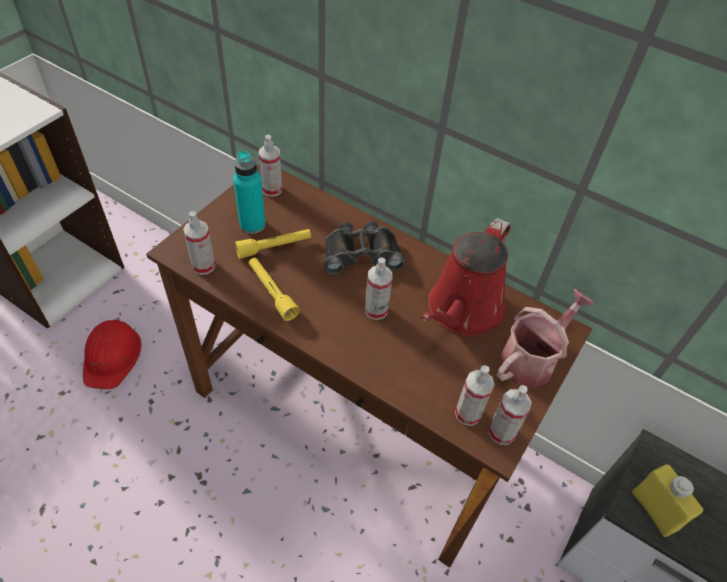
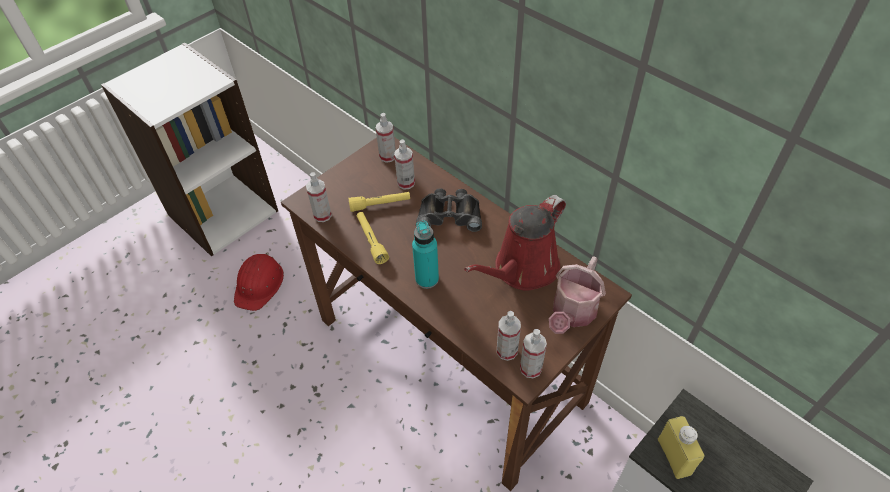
camera: 15 degrees right, 0 degrees up
(252, 225) = (366, 185): turquoise bottle -> turquoise bottle (427, 279)
(376, 310) = (451, 262): spray bottle -> spray bottle (406, 183)
(532, 359) = (572, 314): watering can -> watering can turned 150 degrees clockwise

